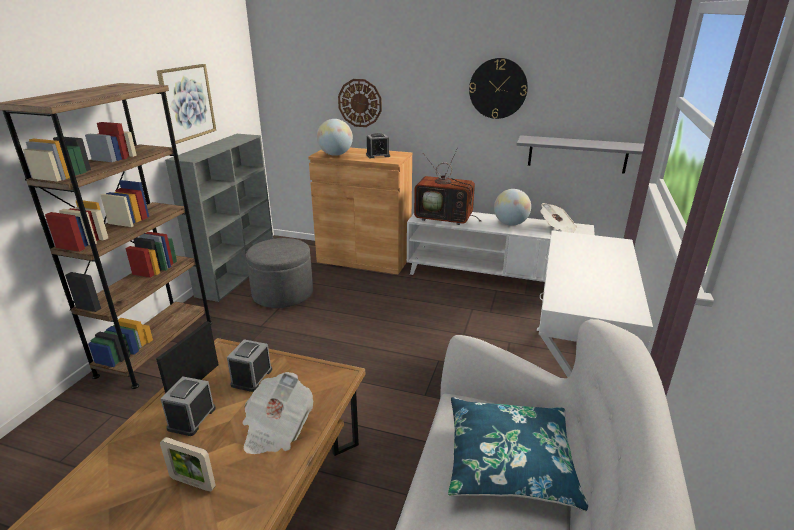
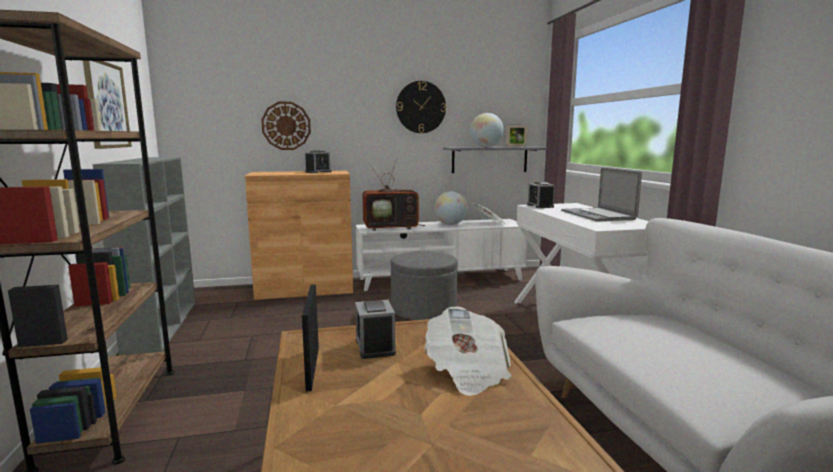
camera: 30 degrees left, 15 degrees down
(192, 418) = (357, 392): alarm clock -> alarm clock (540, 206)
(192, 483) = (449, 437): picture frame -> picture frame (516, 146)
(283, 294) = (242, 329): grey ottoman -> grey ottoman (423, 310)
(335, 155) = (273, 173): globe -> globe (486, 147)
(510, 462) = (672, 339): blue pillow -> none
(604, 275) = (597, 215): none -> laptop

